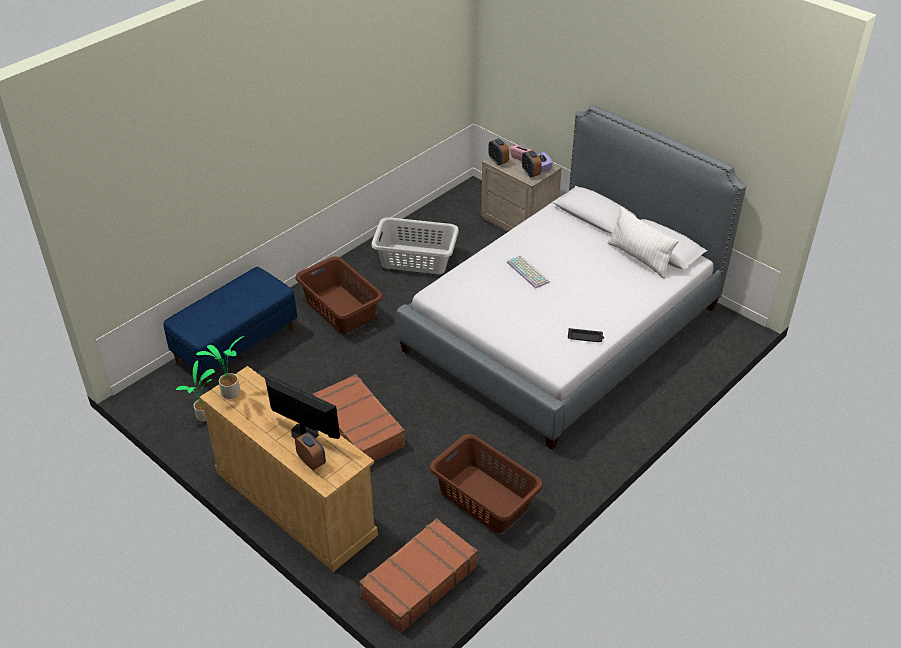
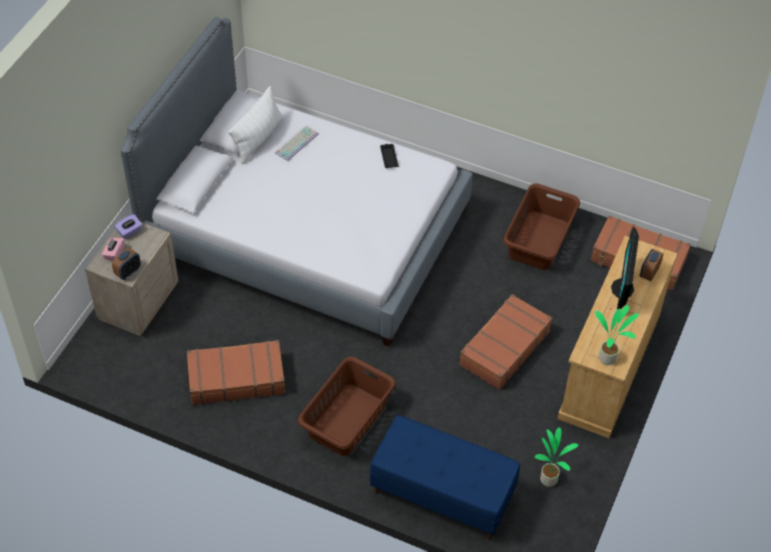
camera: 110 degrees left, 10 degrees up
(415, 259) = (236, 378): grey laundry basket -> brown suitcase
(529, 272) = (313, 212): keyboard -> keyboard (296, 142)
(530, 173) = (145, 239): alarm clock -> none

